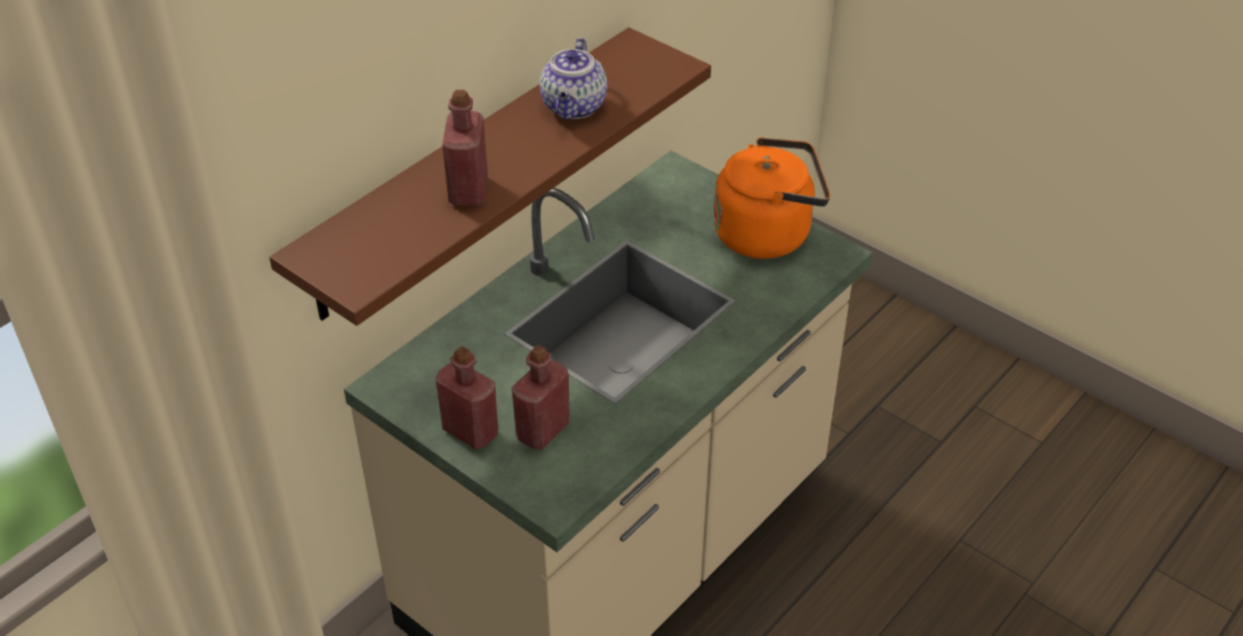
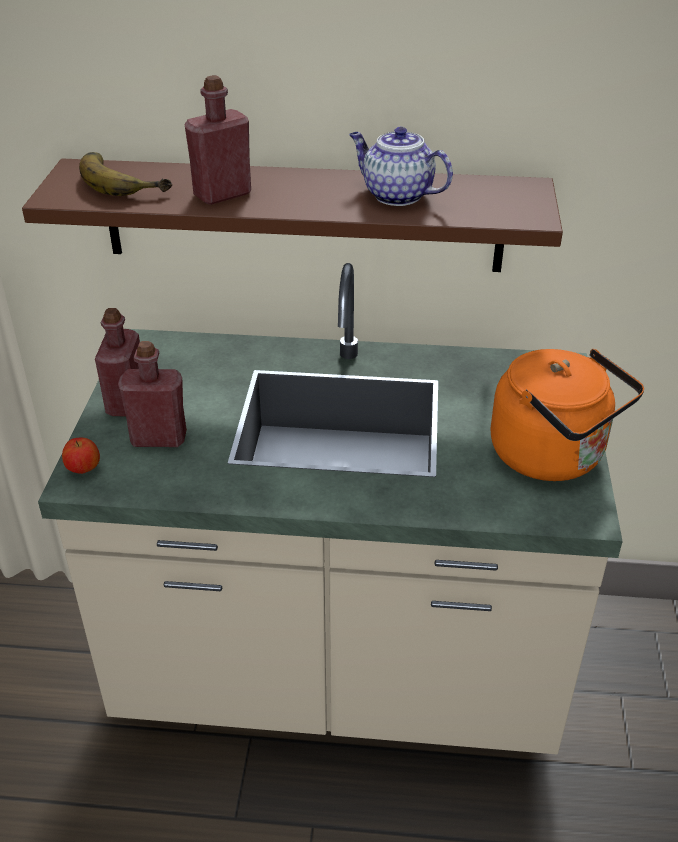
camera: 55 degrees right, 5 degrees down
(372, 233) = (125, 180): none -> banana
(540, 493) = (84, 469): none -> apple
(574, 107) = (396, 195): teapot -> teapot turned 60 degrees clockwise

